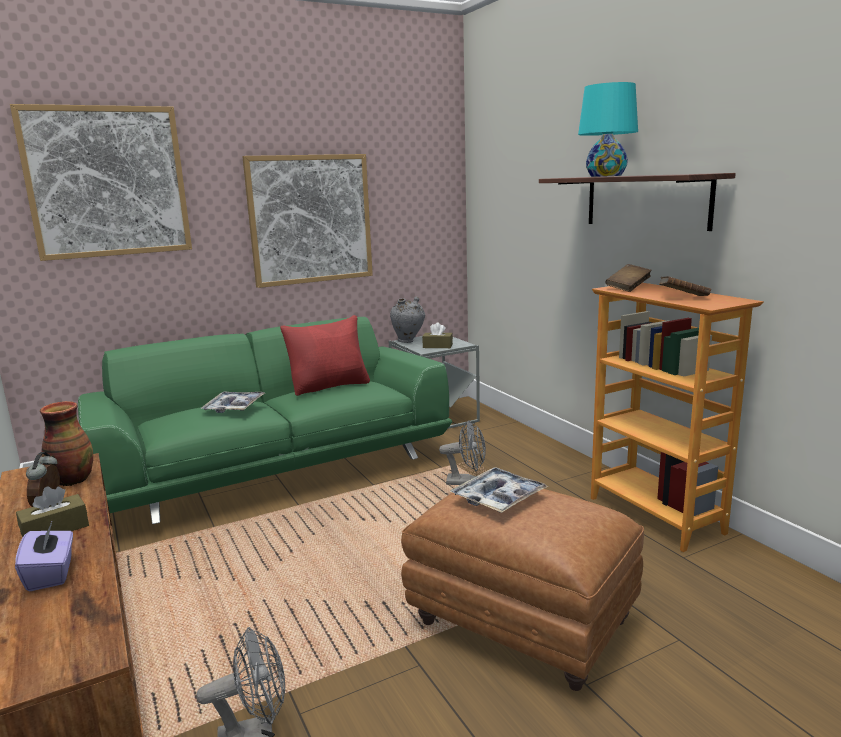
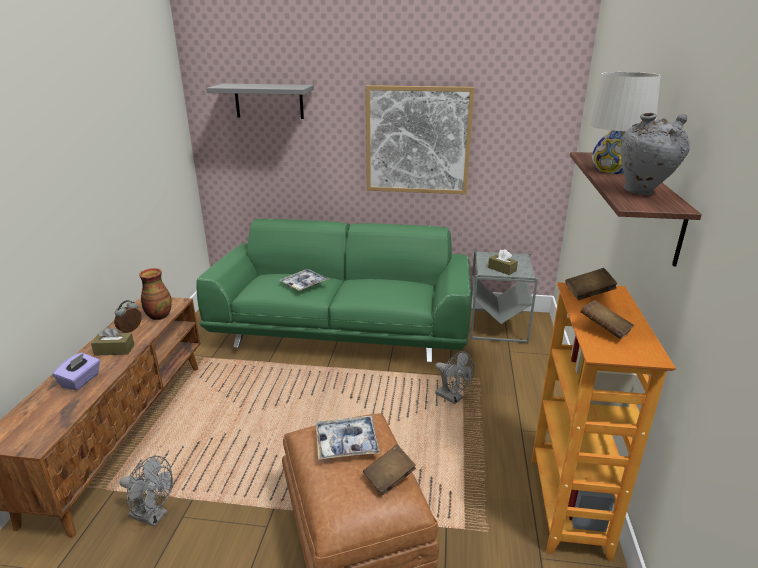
camera: 35 degrees right, 10 degrees up
(107, 182) = (269, 101): picture -> grey shelf
(330, 386) = (382, 285): red pillow -> none
(408, 341) = (487, 256): grey vase -> grey vase (643, 192)
(577, 503) = (389, 478): none -> brown book
(605, 176) = (612, 170): turquoise table lamp -> white table lamp

